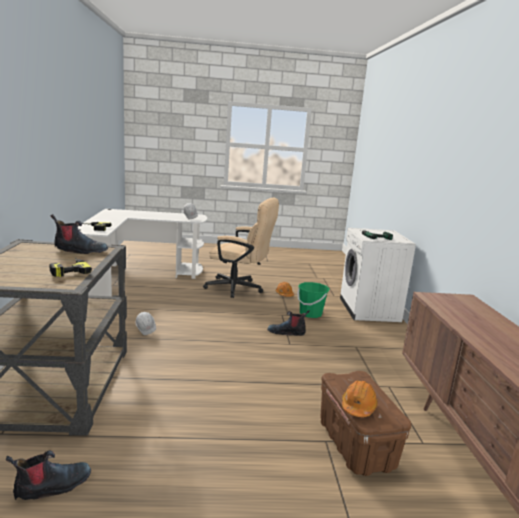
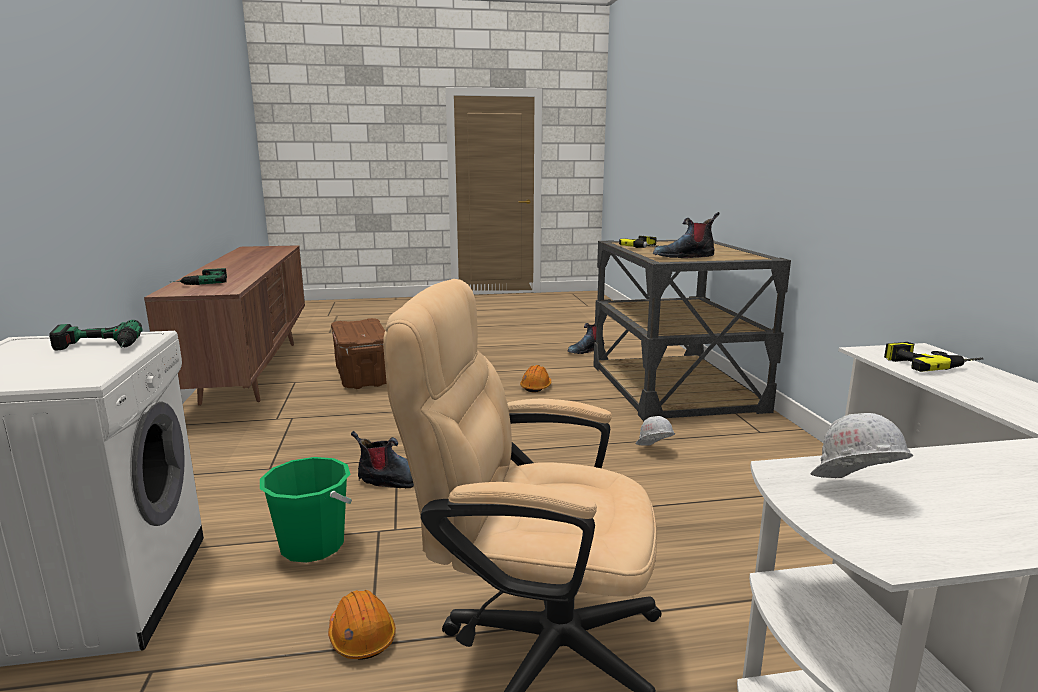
camera: 175 degrees right, 0 degrees up
(358, 406) = (370, 323): orange hard hat -> orange hard hat (536, 387)
(479, 313) = (200, 282): none -> power drill

